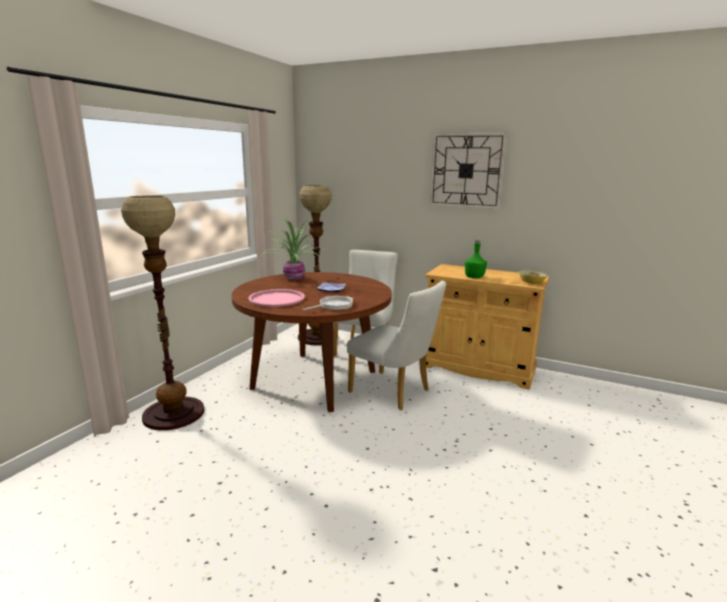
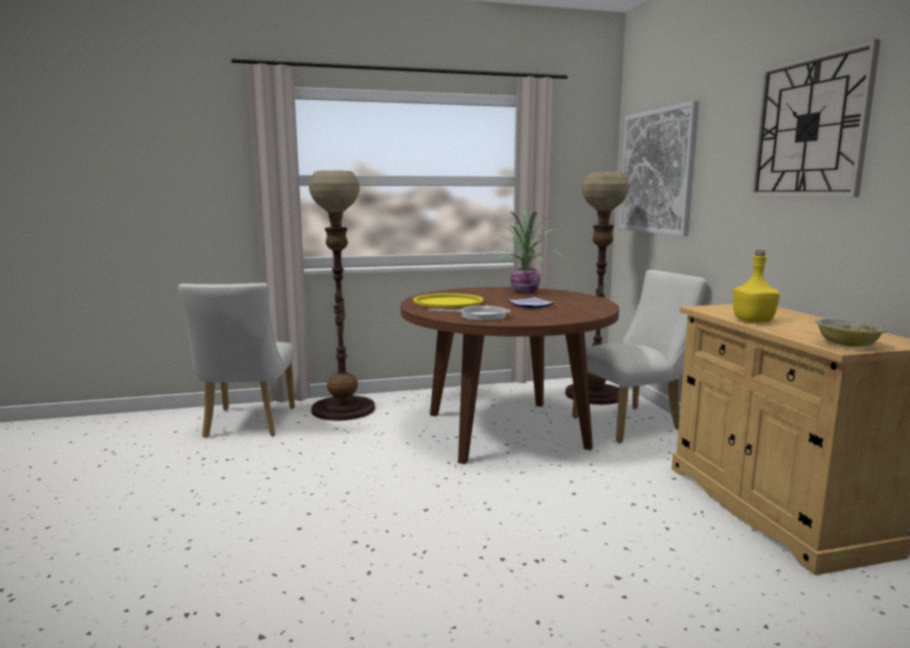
camera: 50 degrees right, 5 degrees down
(277, 299) = (448, 302): pink tray -> yellow tray
(342, 184) = (657, 172): none -> picture
(394, 392) = (569, 478): white chair -> white chair (247, 425)
(474, 277) = (753, 321): green bottle -> yellow bottle

